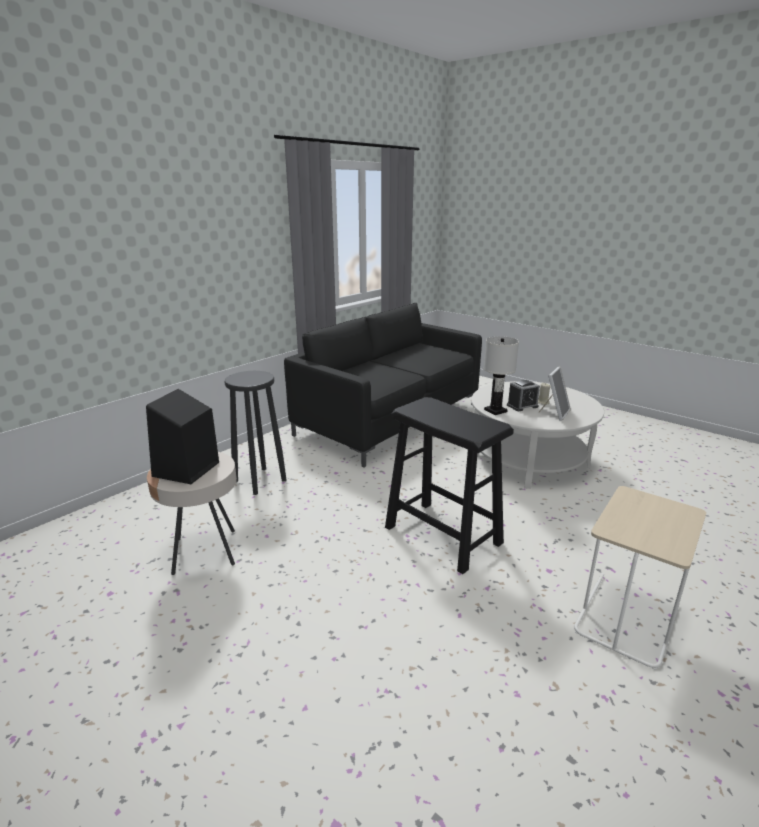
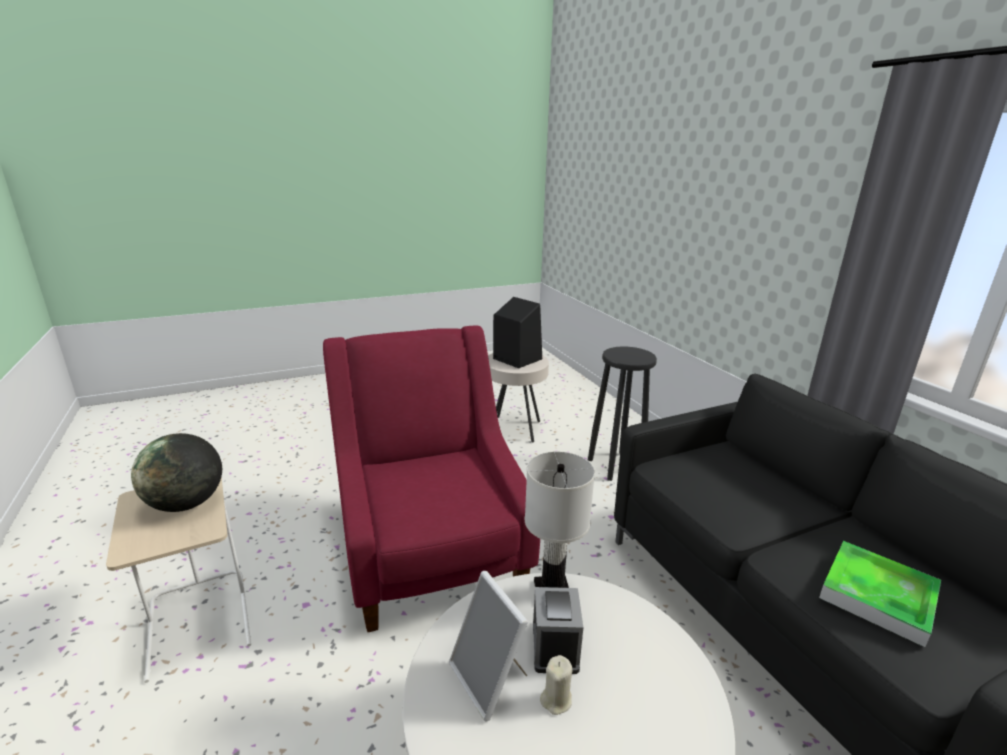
camera: 115 degrees right, 0 degrees up
(430, 355) = (877, 595): none -> tray
(442, 535) = (431, 551): black stool -> red armchair
(634, 520) = (186, 504): none -> globe

